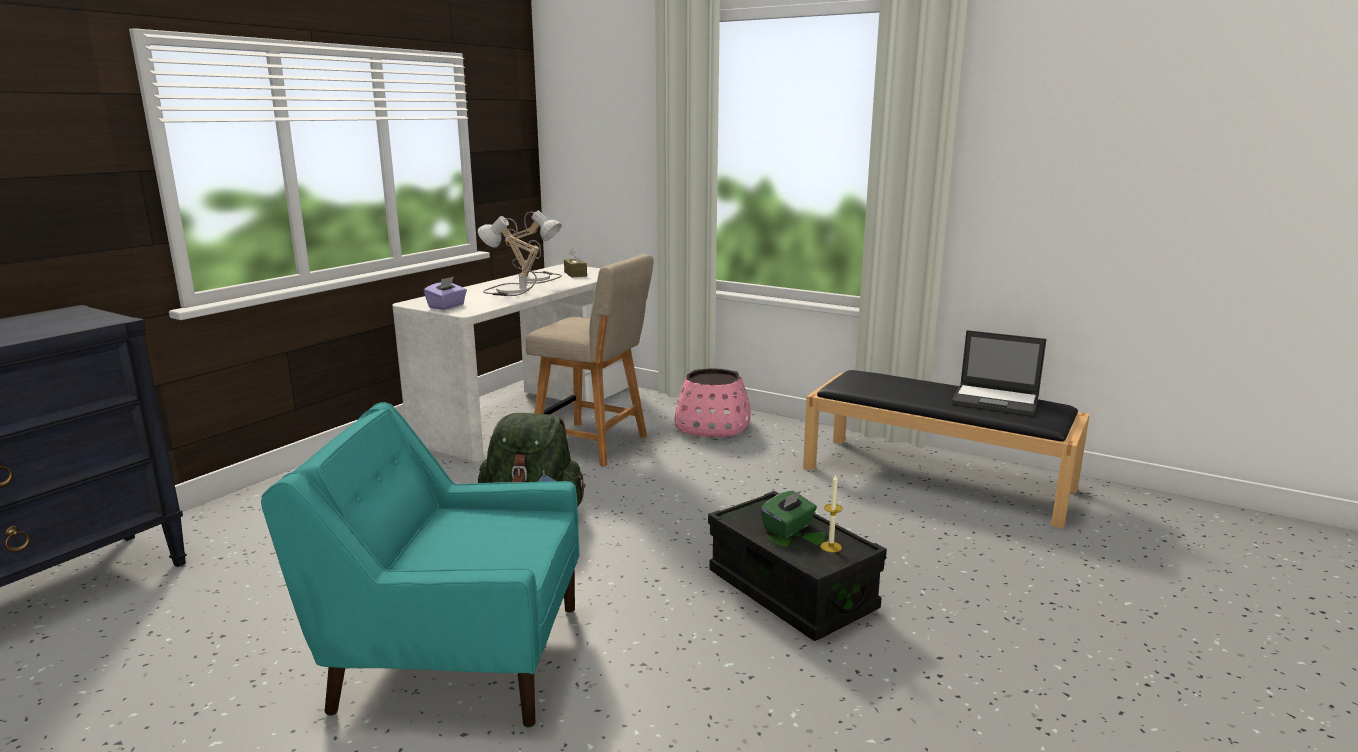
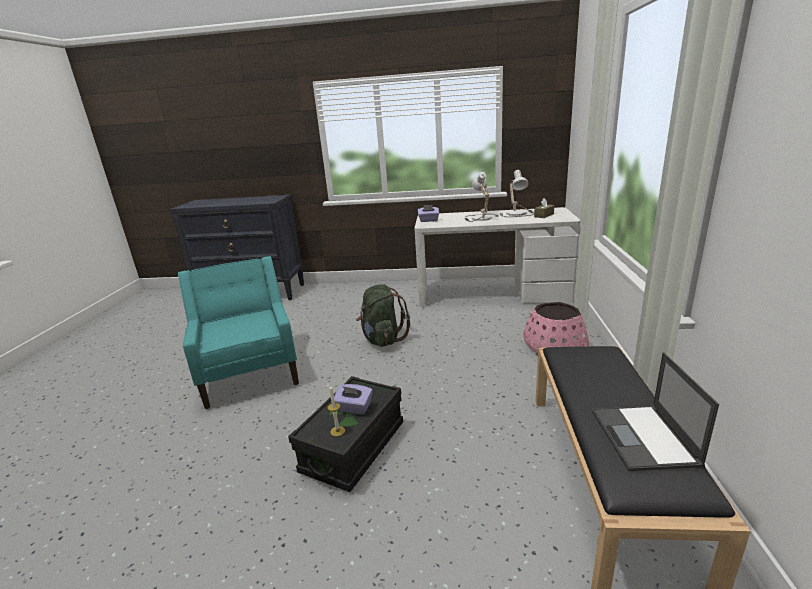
camera: 65 degrees right, 5 degrees up
(595, 445) = (476, 324): beige chair -> none
(788, 528) = (354, 408): green tissue box -> purple tissue box

